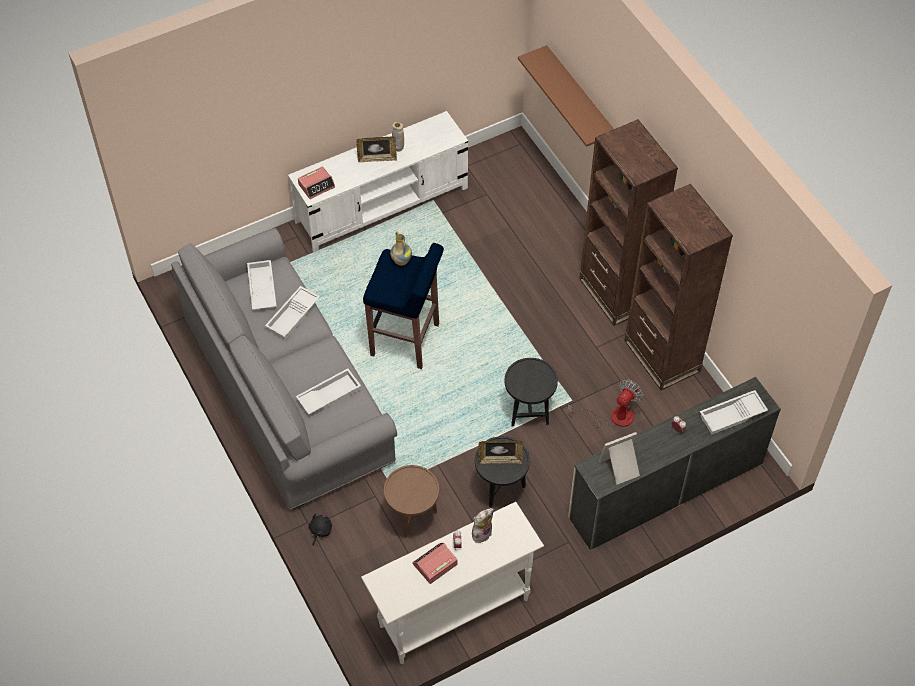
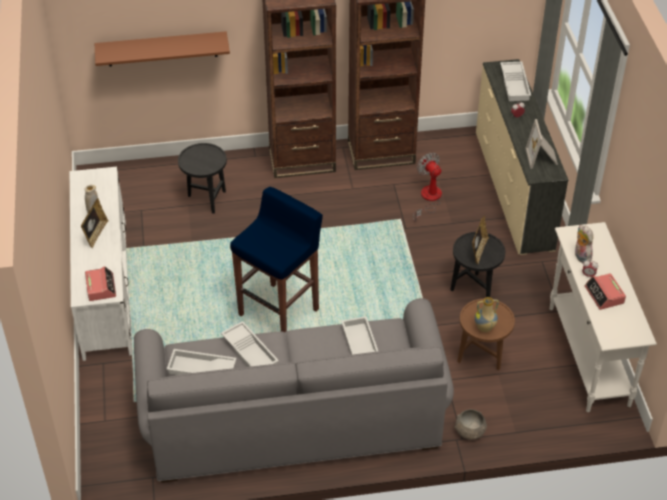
camera: 70 degrees left, 10 degrees down
(320, 531) = (469, 432): black plush toy -> grey bowl
(400, 261) = (253, 234): vase -> vase (484, 328)
(528, 411) = (399, 249): black side table -> black side table (206, 199)

